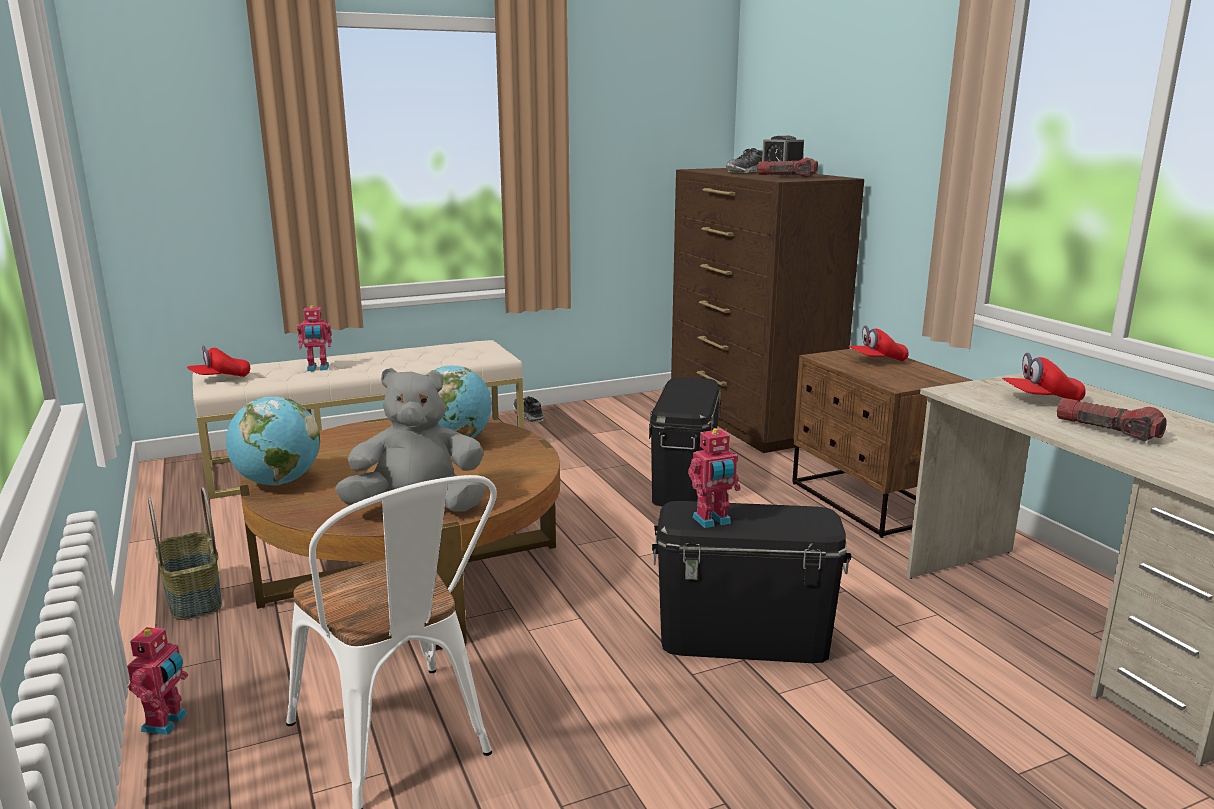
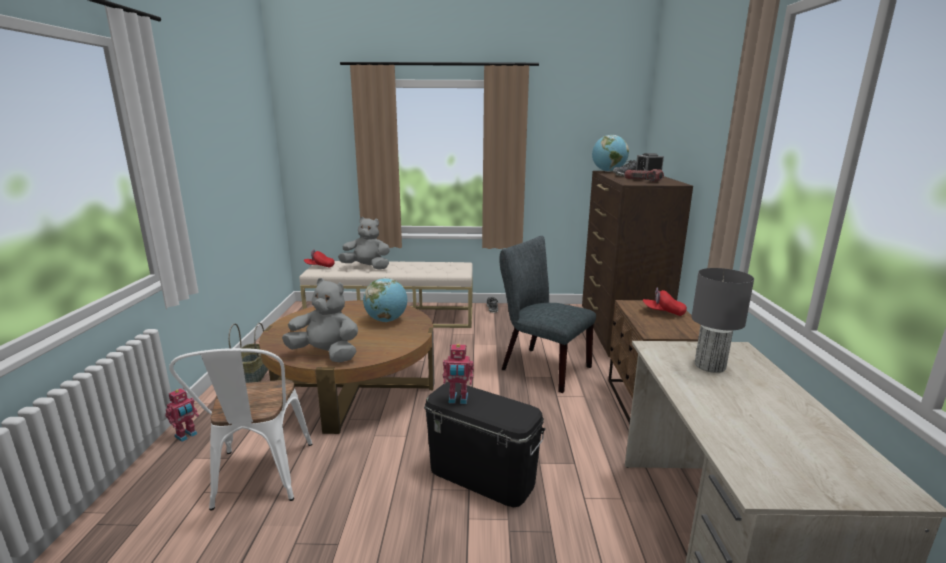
camera: 25 degrees right, 0 degrees up
(278, 482) = (285, 327): globe -> globe (608, 171)
(318, 368) = (367, 267): toy robot -> grey plush toy
(684, 483) = (540, 367): black storage box -> grey chair
(1041, 400) = (710, 366): red cap -> grey table lamp
(1107, 431) = (726, 403): flashlight -> none

